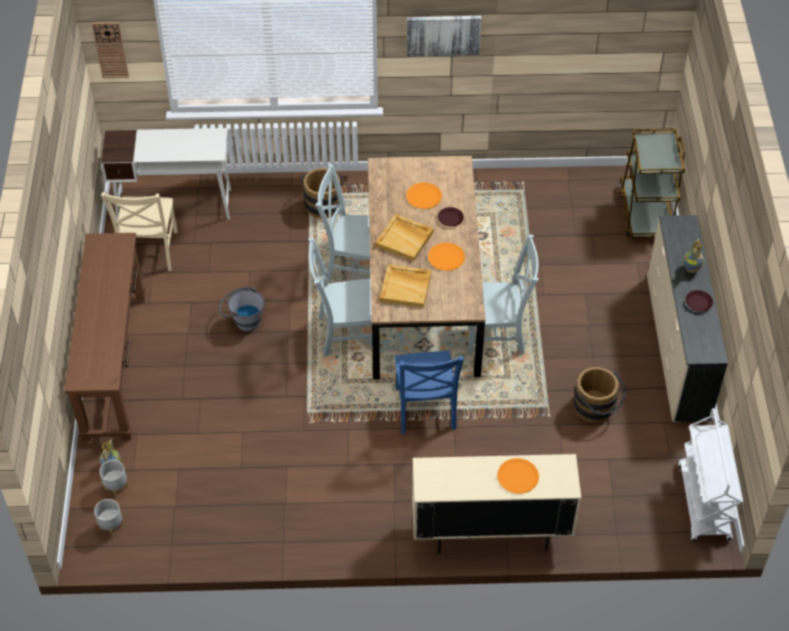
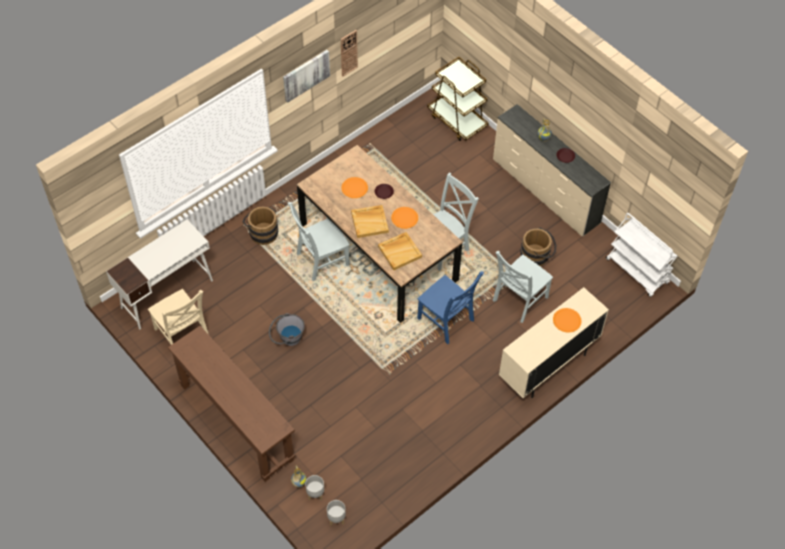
camera: 40 degrees left, 5 degrees up
(110, 49) = (95, 211): wall clock -> wall clock (348, 53)
(345, 333) = (356, 305): grey chair -> grey chair (518, 300)

